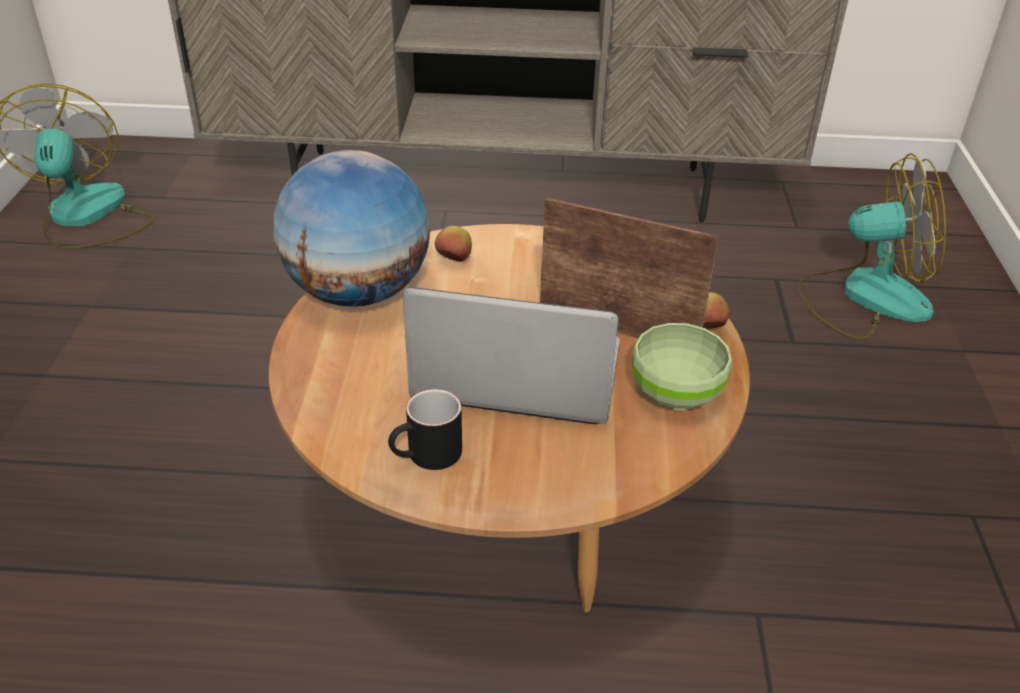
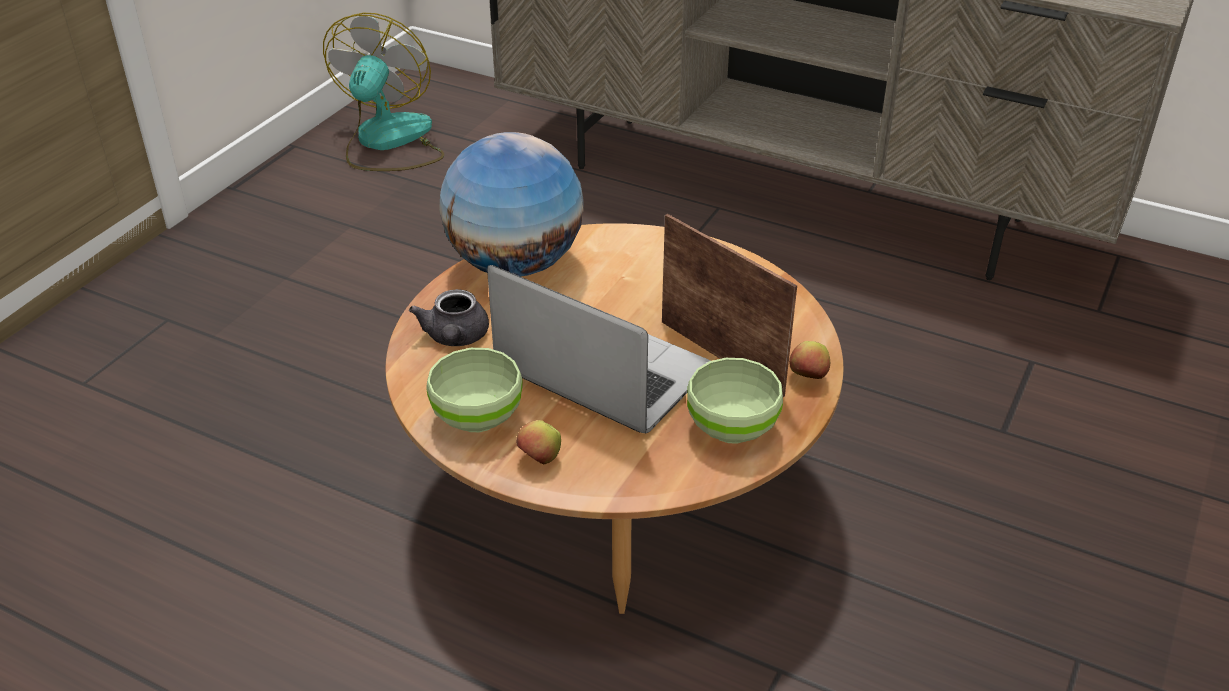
camera: 25 degrees right, 0 degrees up
(345, 382) = (455, 338): none -> grey teapot
(426, 457) = (479, 417): black mug -> green bowl
(454, 260) = (618, 255): apple -> apple (539, 459)
(864, 297) = (1123, 405): fan -> none

